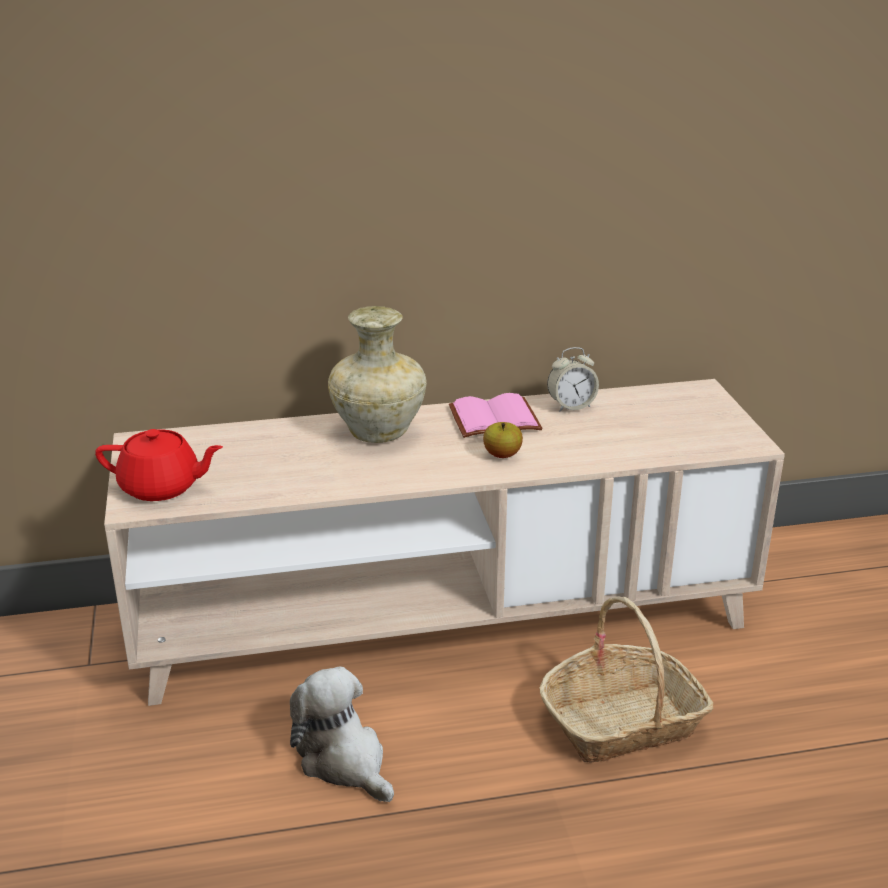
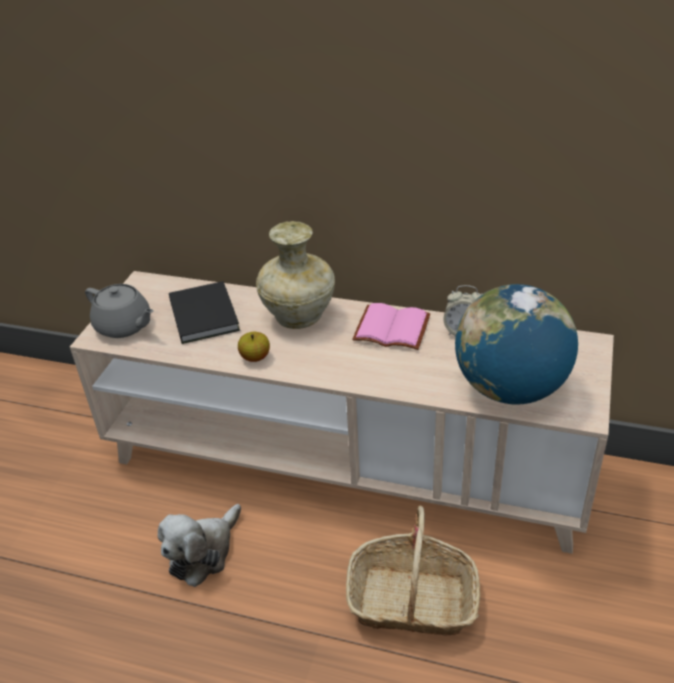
camera: 30 degrees right, 10 degrees up
(162, 487) = (124, 326): red teapot -> grey teapot
(258, 453) = (205, 313): none -> black book
(344, 760) = (203, 552): plush toy -> plush toy turned 135 degrees counterclockwise
(502, 455) = (369, 365): apple -> apple (255, 357)
(663, 440) = (510, 389): none -> globe

